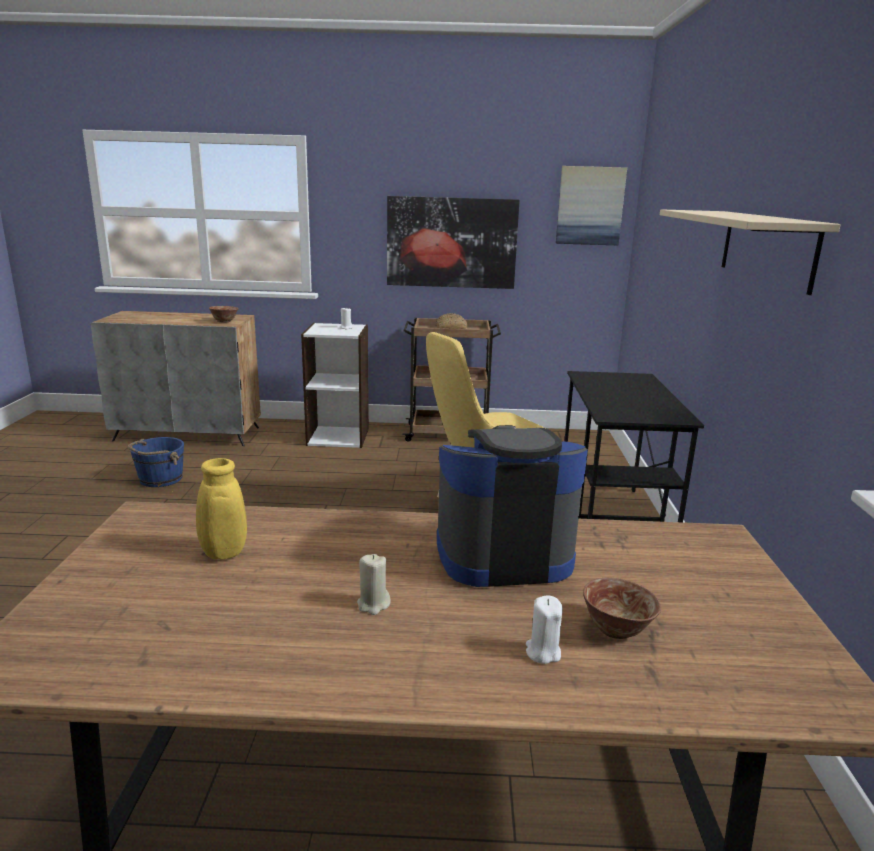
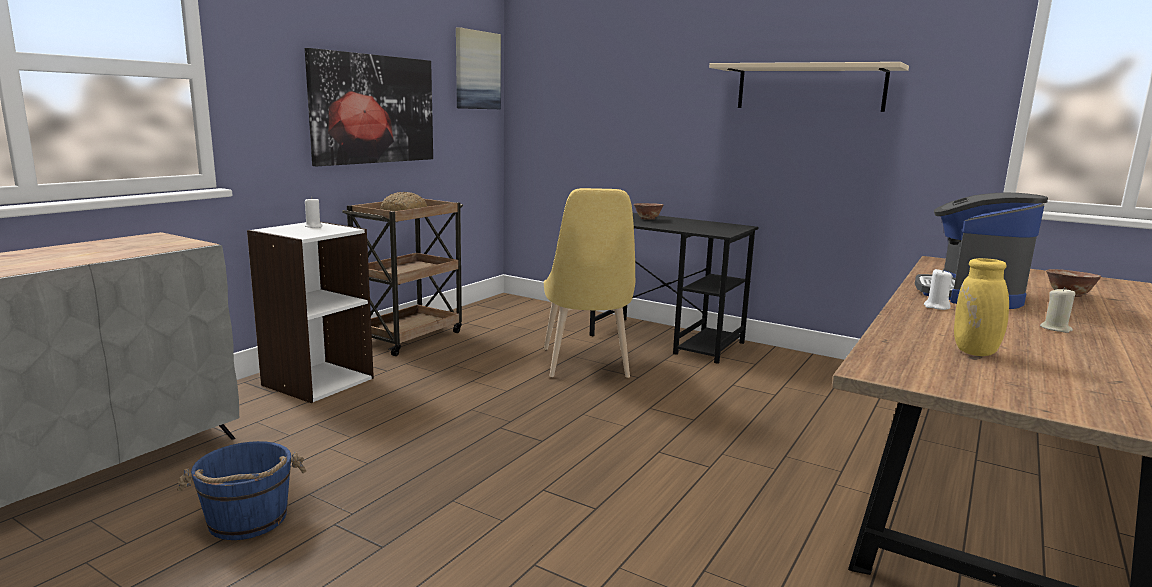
camera: 60 degrees left, 5 degrees down
(224, 321) = (169, 243): bowl -> bowl (647, 219)
(542, 652) = (1103, 310): white candle -> white candle (936, 307)

